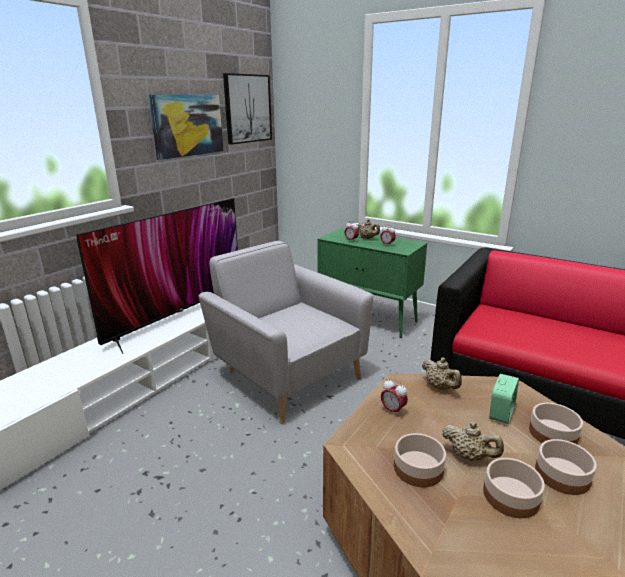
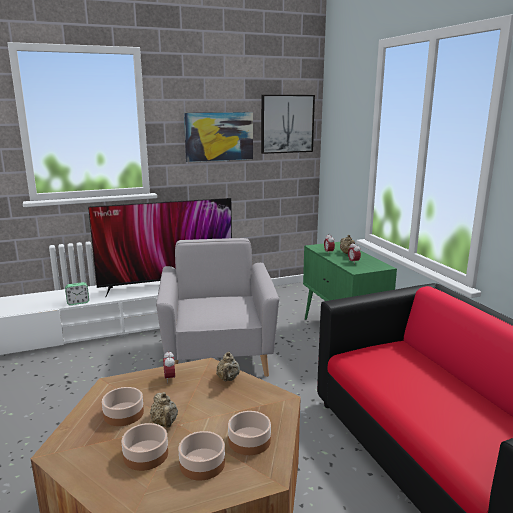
camera: 35 degrees right, 5 degrees down
(501, 413) = (238, 412): alarm clock -> alarm clock (78, 302)

